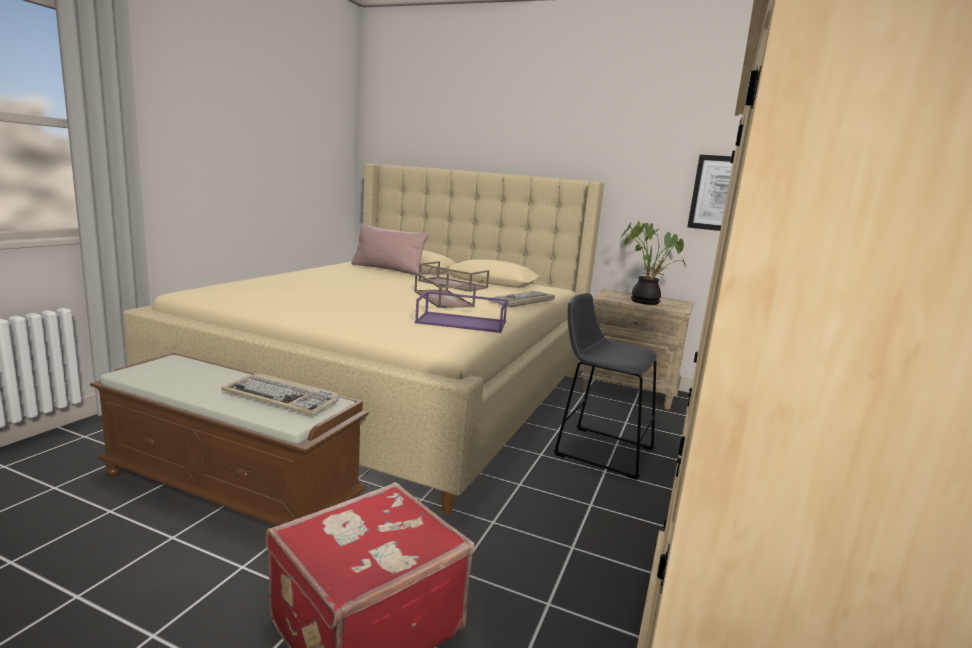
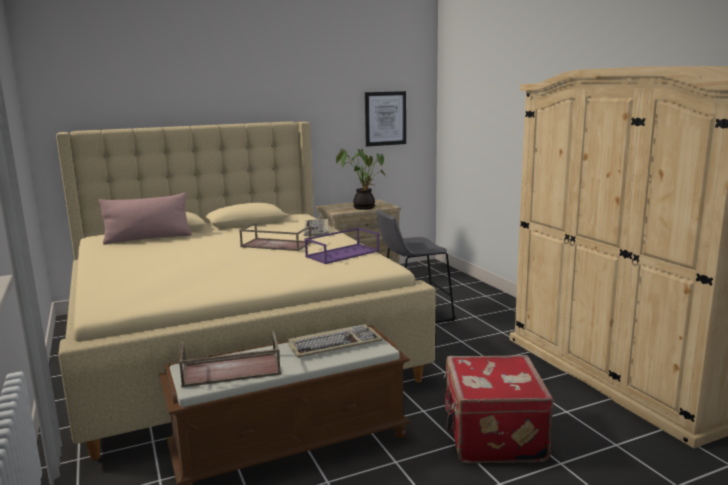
camera: 45 degrees left, 0 degrees up
(452, 284) = (237, 233): brown tray -> brown tray (230, 370)

